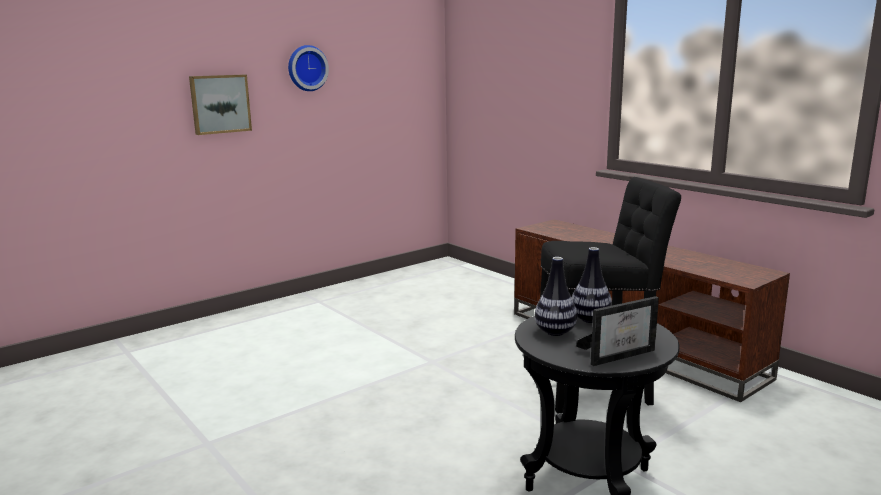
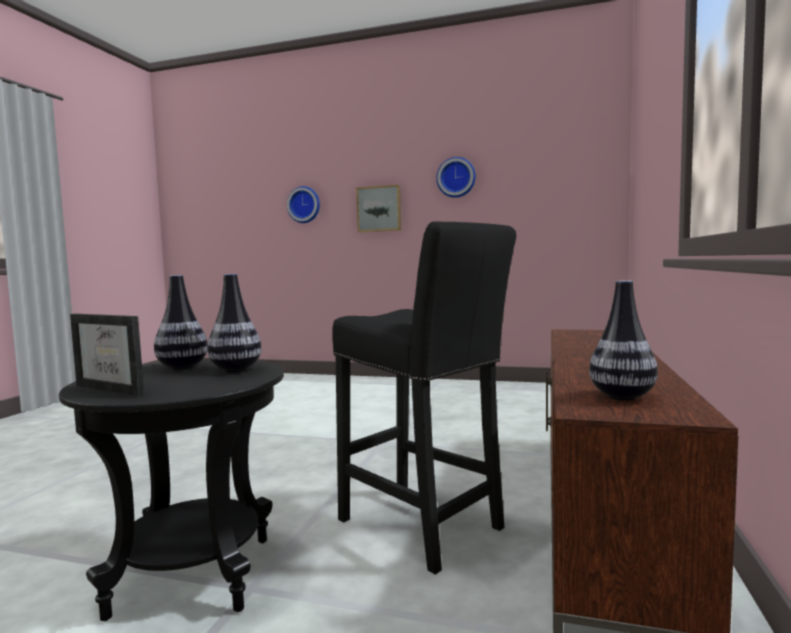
camera: 55 degrees right, 10 degrees down
(106, 98) = (304, 205): none -> wall clock
(728, 270) = (622, 396): none -> vase

